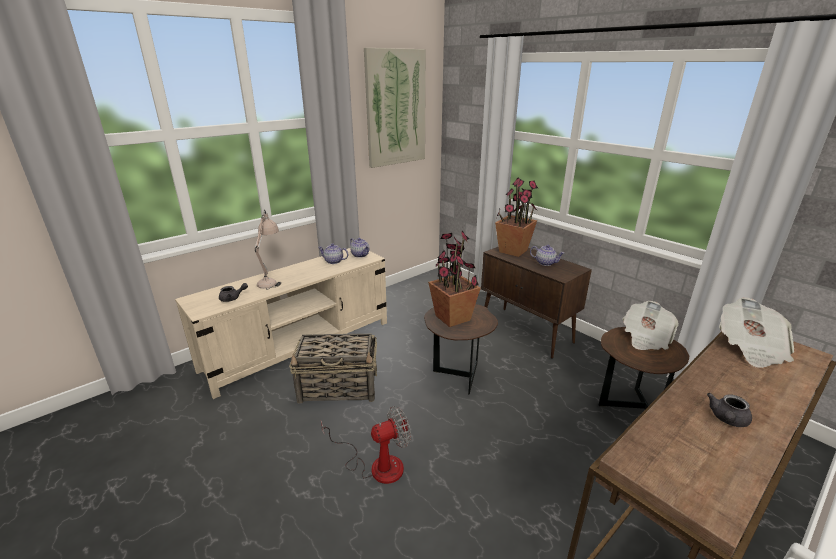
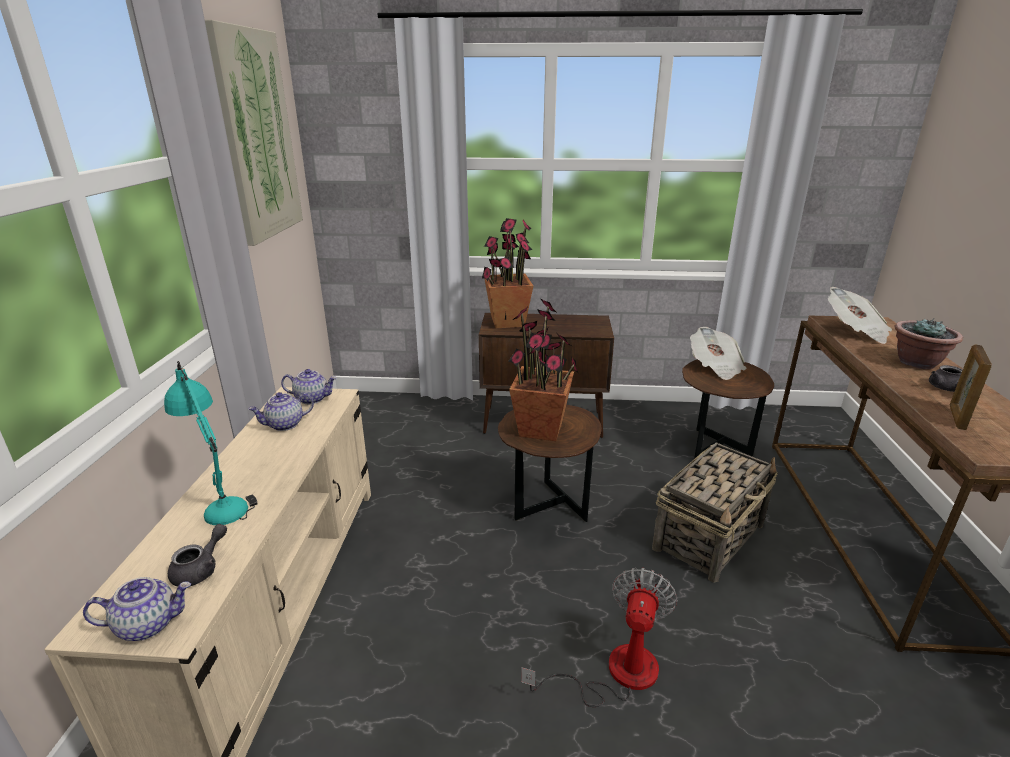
camera: 45 degrees left, 0 degrees up
(271, 279) = (220, 500): beige table lamp -> turquoise table lamp
(339, 387) = (431, 618): basket -> basket (709, 536)
(545, 263) = (561, 324): teapot -> teapot (148, 624)
(672, 434) = (956, 417): none -> picture frame
(752, 392) = (917, 363): none -> potted plant

